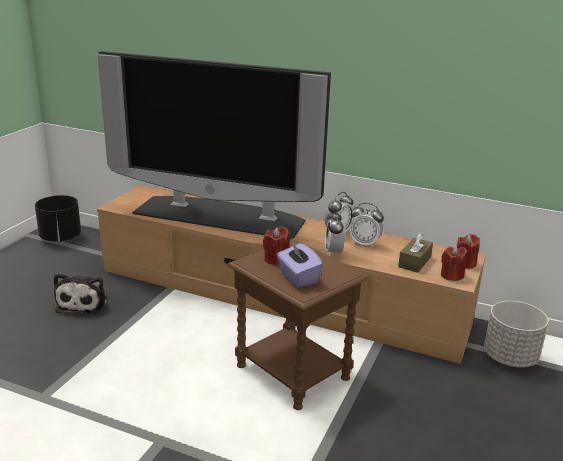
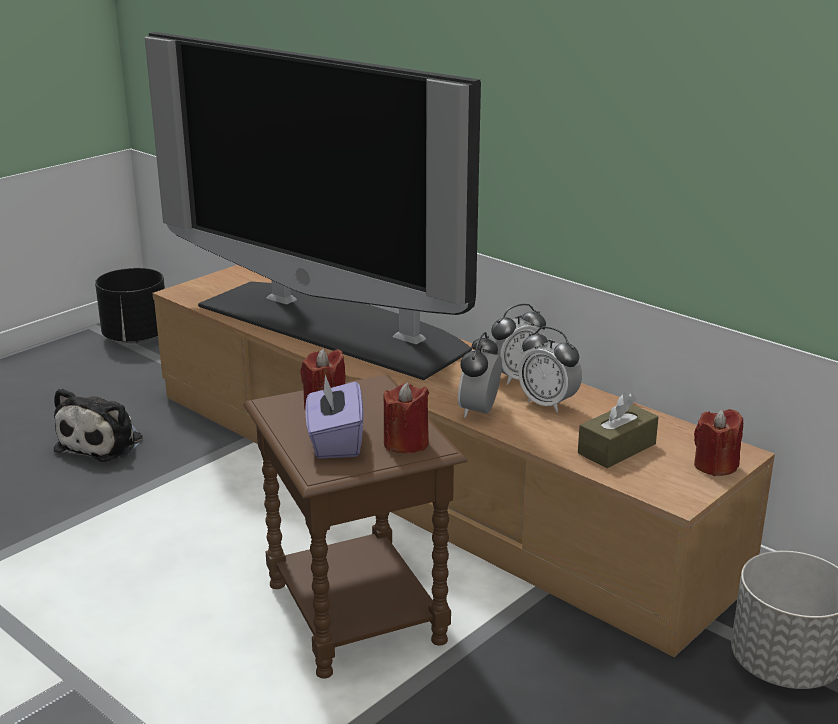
camera: 20 degrees right, 0 degrees up
(451, 275) = (669, 484): red candle -> red candle (406, 443)

